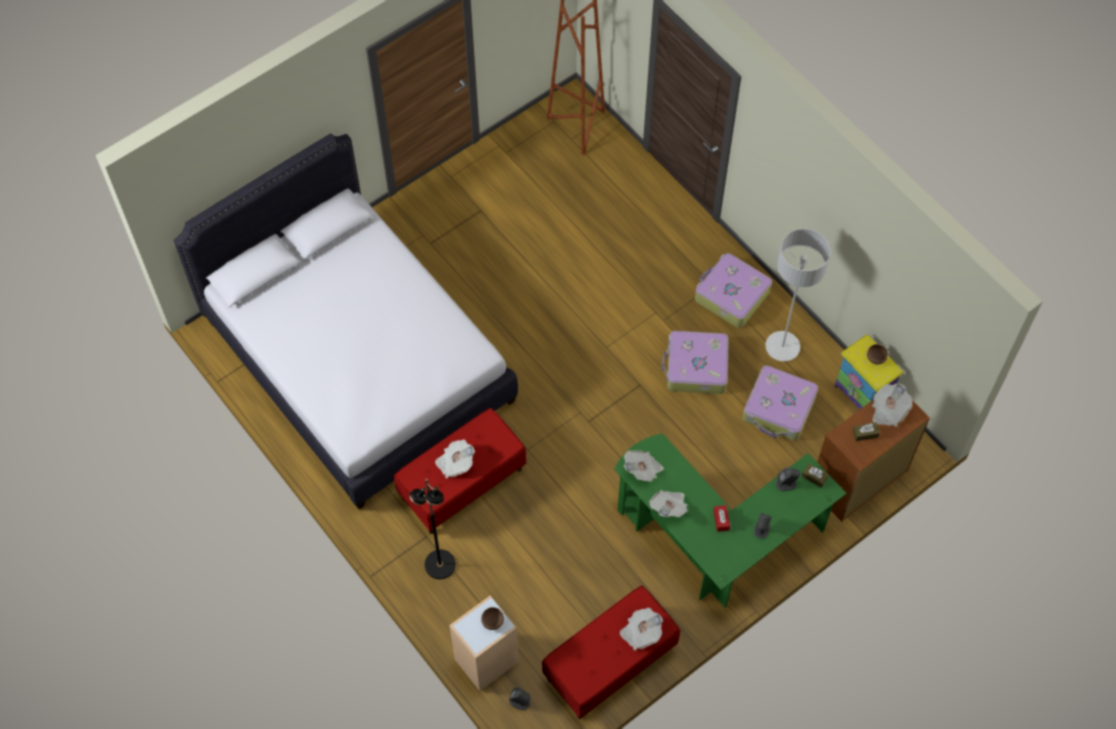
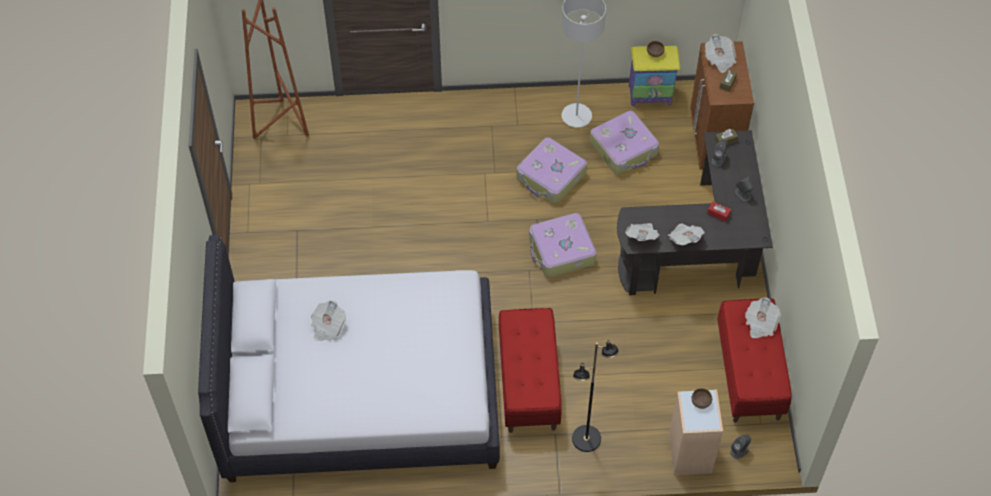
camera: 55 degrees left, 5 degrees down
(455, 463) = (530, 362): newspaper -> newspaper (327, 327)
(717, 541) = (700, 249): green desk -> black desk
(731, 295) = (509, 120): suitcase -> suitcase (561, 251)

